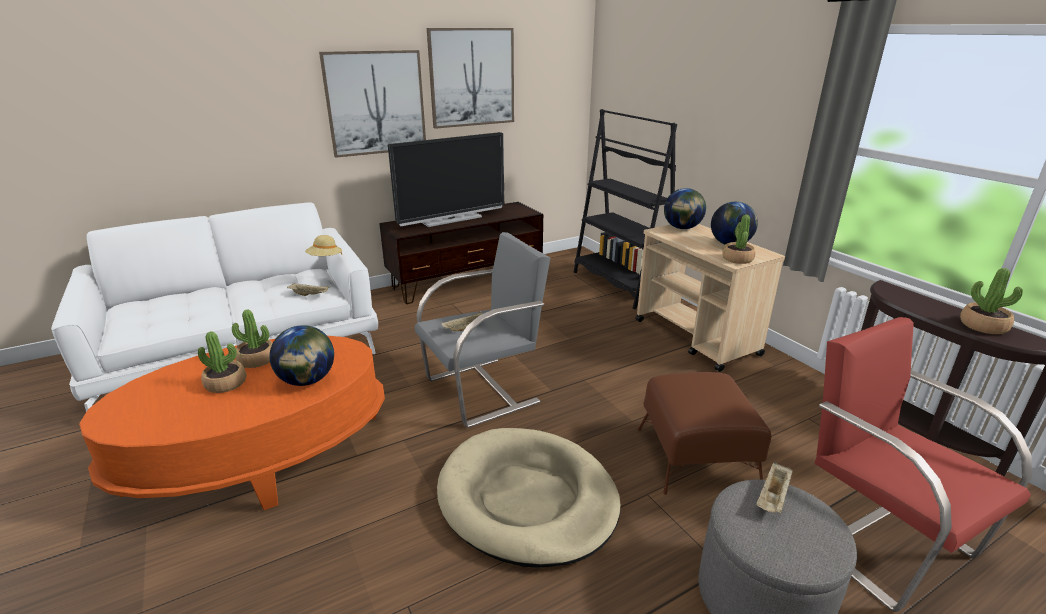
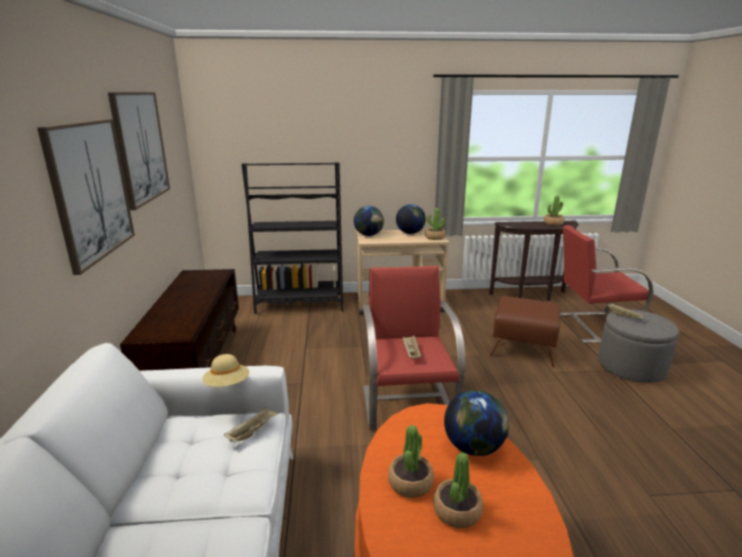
camera: 65 degrees left, 5 degrees down
(451, 219) = (181, 305): television -> none
(483, 390) = (408, 404): grey armchair -> red armchair
(527, 499) = (549, 417): beige dog bed -> none

